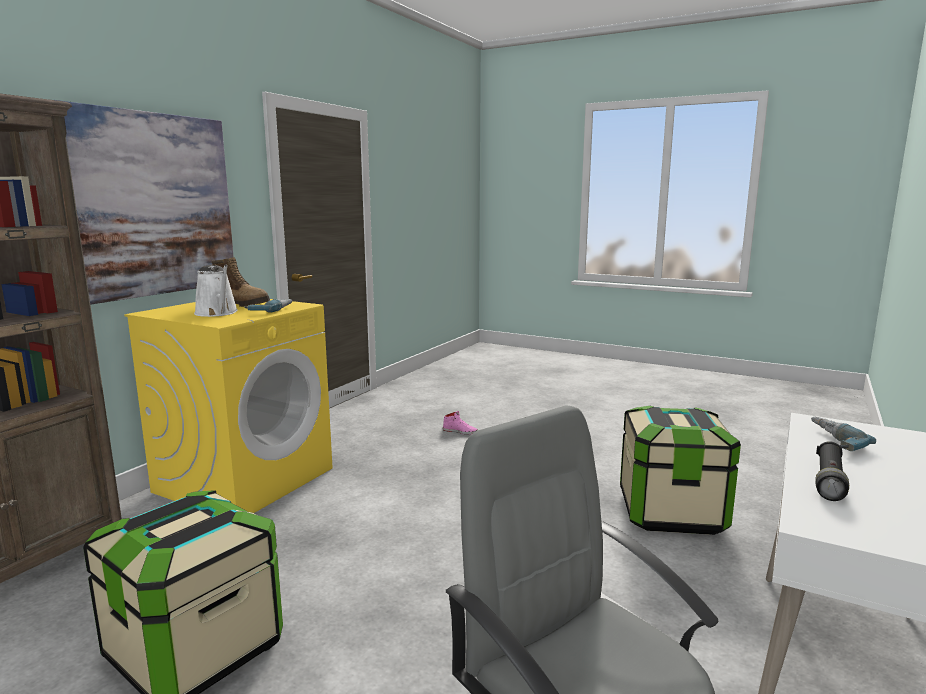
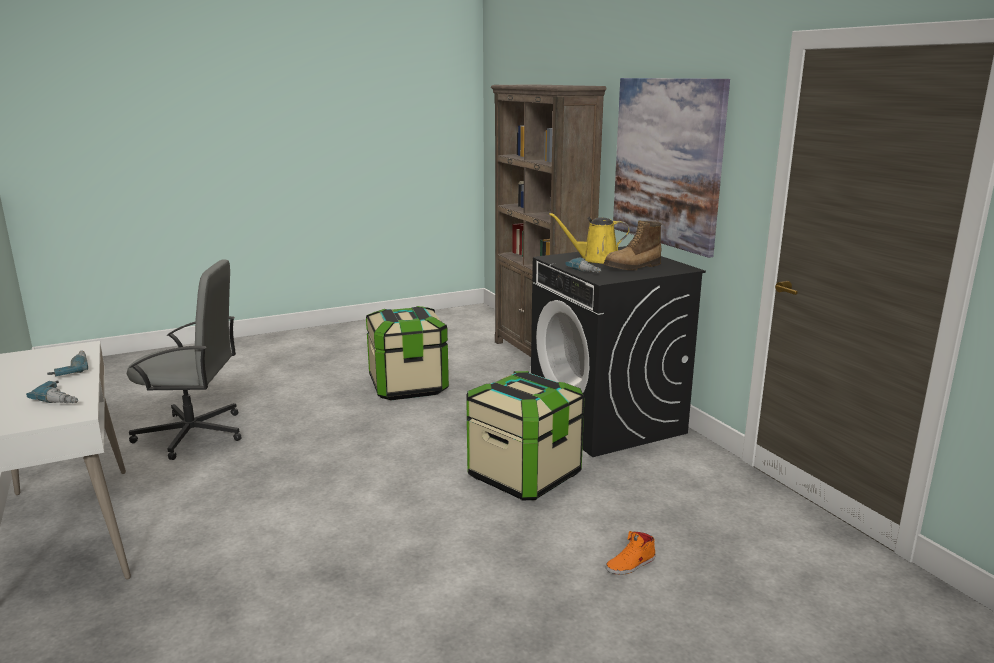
camera: 125 degrees right, 5 degrees up
(217, 313) = (595, 260): white watering can -> yellow watering can
(245, 479) = (607, 421): yellow washing machine -> black washing machine
(460, 431) = (631, 564): pink shoe -> orange shoe
(671, 512) = (260, 603): storage box -> storage box (523, 475)
(829, 481) = (70, 369): black flashlight -> power drill

